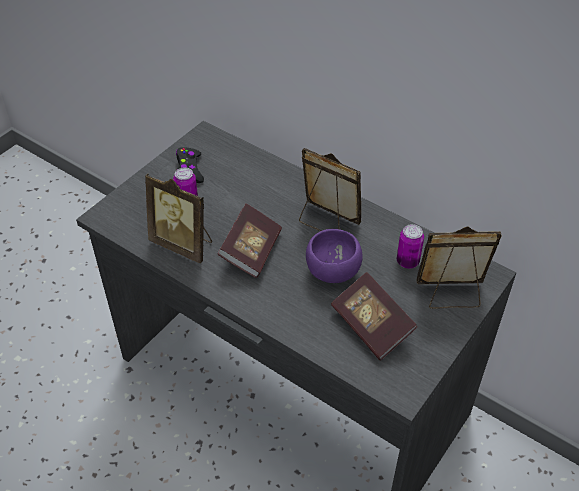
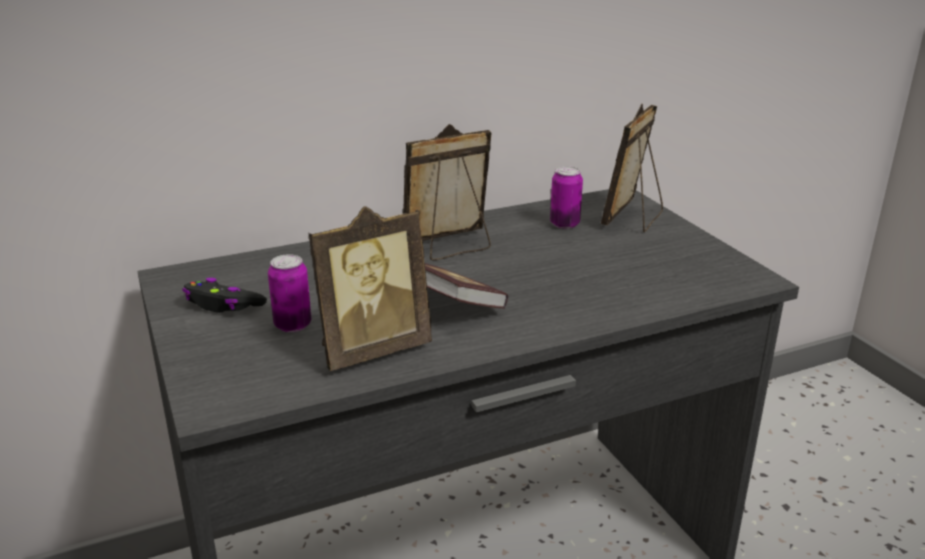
camera: 60 degrees left, 20 degrees down
(331, 270) = (535, 265): purple bowl -> none
(371, 326) = (645, 268): book -> none

